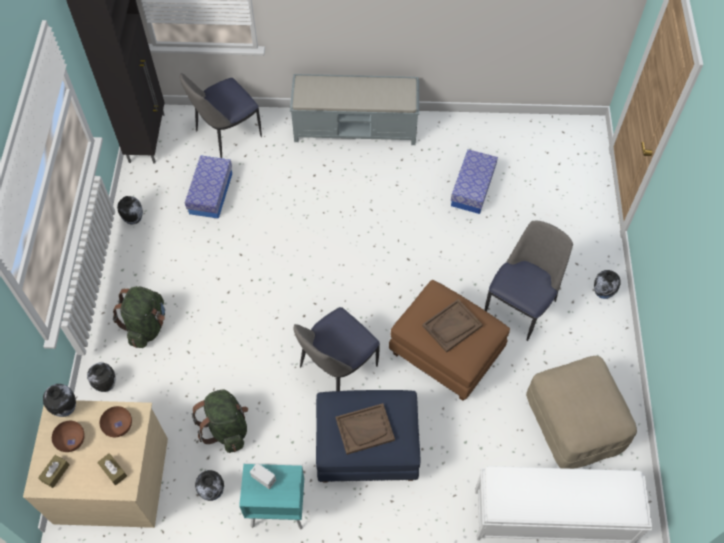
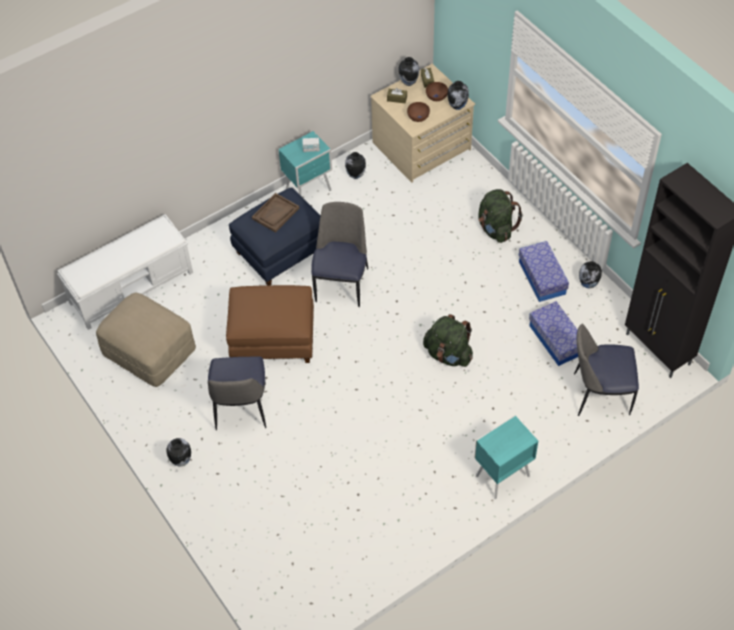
camera: 145 degrees right, 5 degrees down
(106, 385) = (481, 184): vase -> vase (408, 82)
(226, 427) = (381, 209): green backpack -> green backpack (448, 354)
(227, 135) = (599, 394): chair -> chair turned 105 degrees counterclockwise
(356, 127) = (501, 476): grey bench -> turquoise nightstand
(452, 326) = (266, 305): brown tray -> none
(472, 188) = (352, 485): storage box -> storage box (542, 278)

